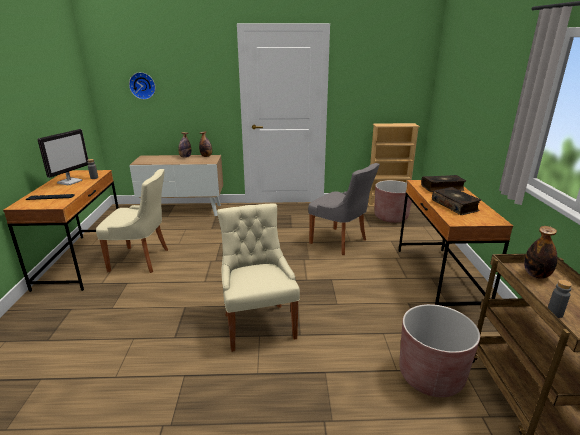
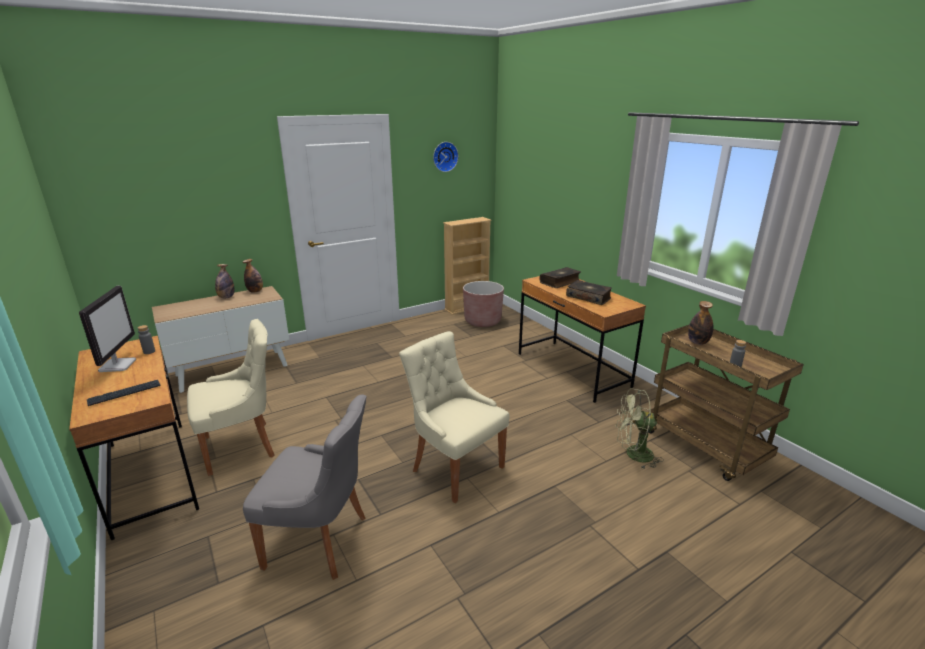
camera: 30 degrees left, 0 degrees up
(142, 85) = (146, 207): wall clock -> wall clock (444, 156)
(340, 242) = (457, 359): grey chair -> grey chair (320, 541)
(431, 376) = (633, 455): brown planter -> green fan

